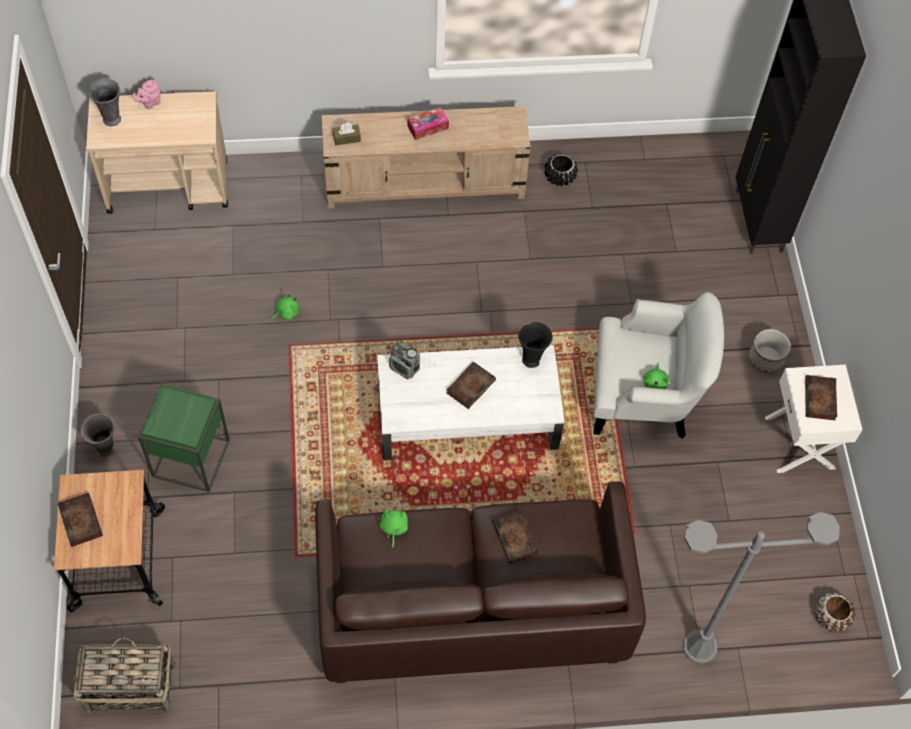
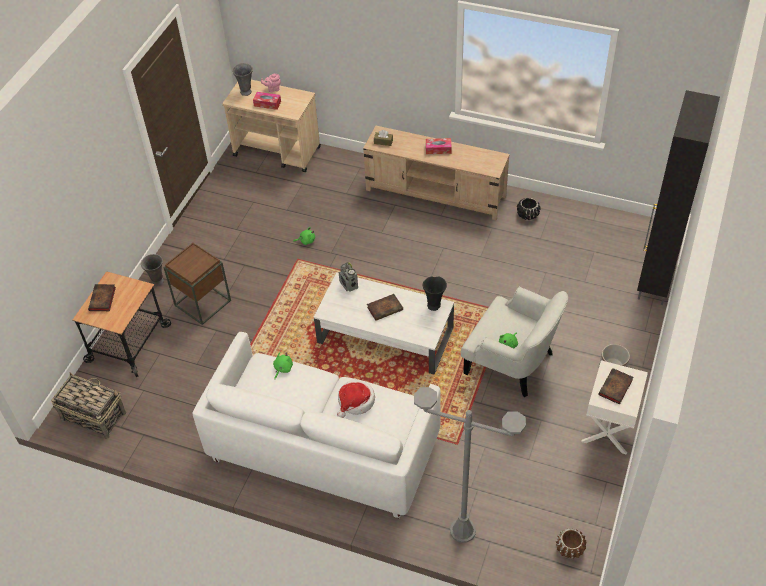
camera: 30 degrees right, 10 degrees down
(155, 129) = (267, 104): none -> tissue box
(191, 458) = (202, 302): green side table -> brown side table
(471, 607) = (323, 448): brown sofa -> white sofa
(516, 539) = (355, 402): book -> hat

